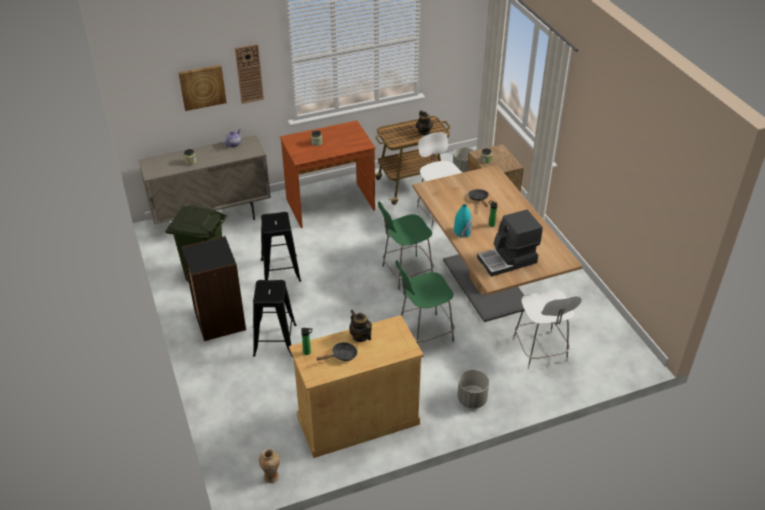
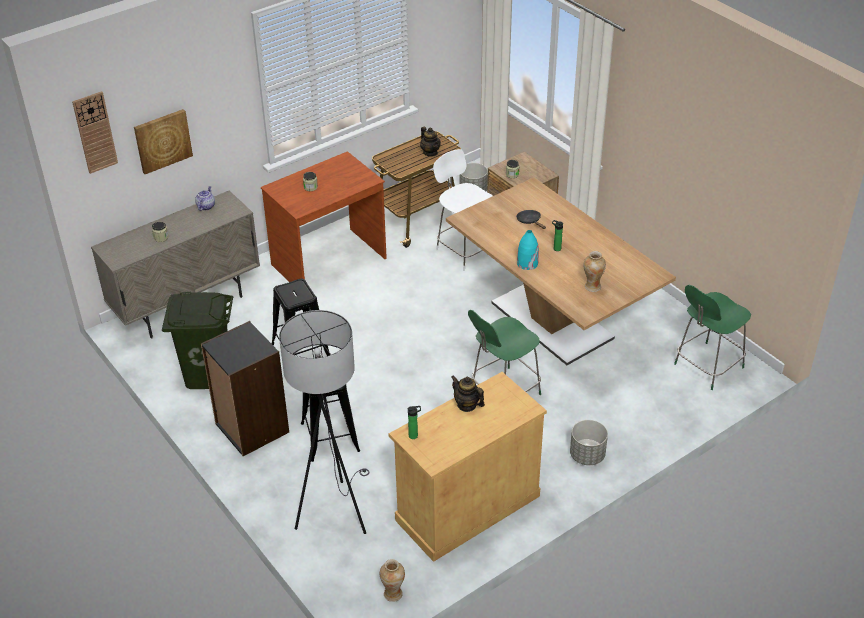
camera: 15 degrees left, 0 degrees up
(249, 73) = (216, 114): wall clock -> wall clock (95, 132)
(254, 398) = (334, 509): none -> grey floor lamp
(342, 355) = (455, 431): black frying pan -> none
(405, 273) = (453, 326): green chair -> green chair (707, 367)
(508, 261) = (592, 287): coffee machine -> vase
(540, 351) = (642, 386): white chair -> none

